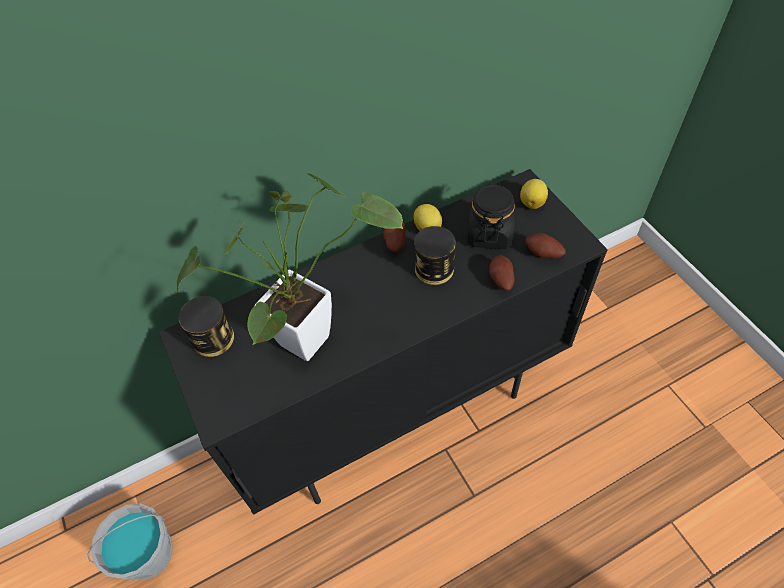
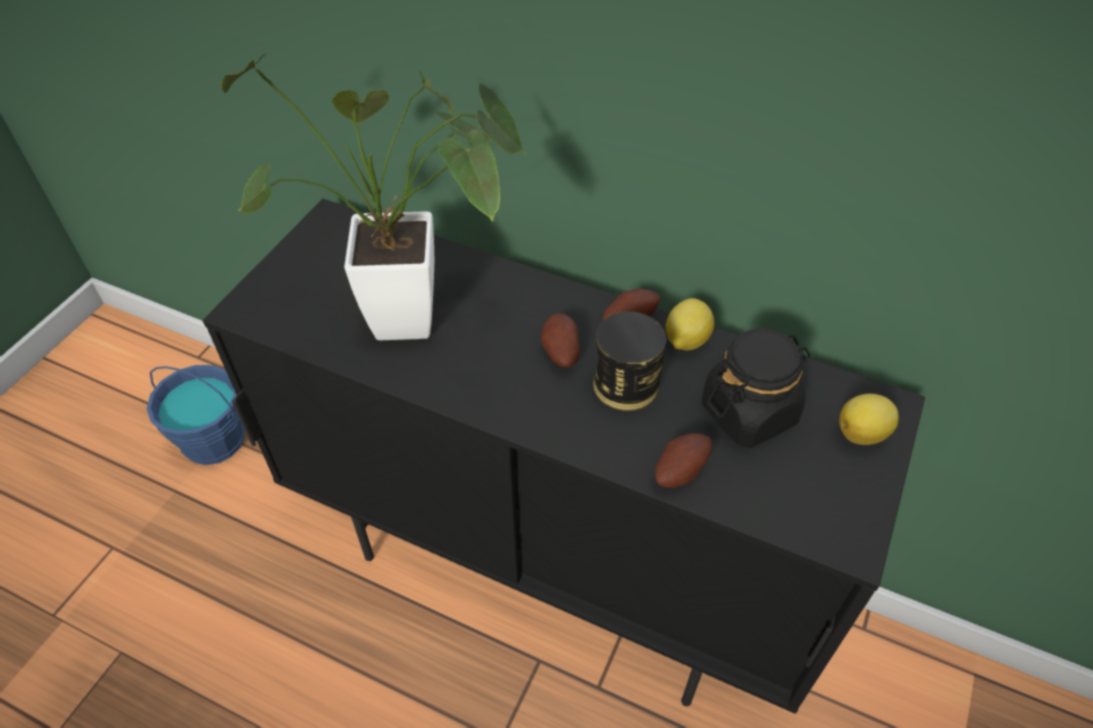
camera: 50 degrees right, 5 degrees down
(148, 553) = (214, 439): grey bucket -> blue bucket
(213, 339) = (345, 244): can -> none
(543, 254) = (778, 499): potato -> potato (559, 352)

